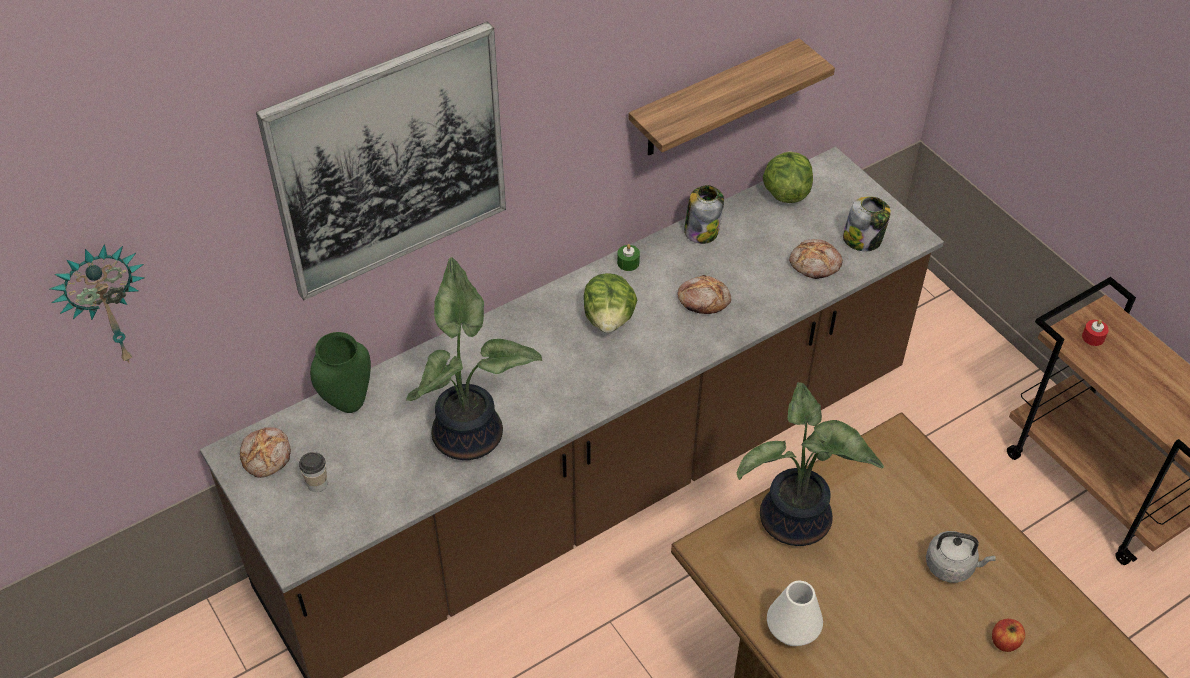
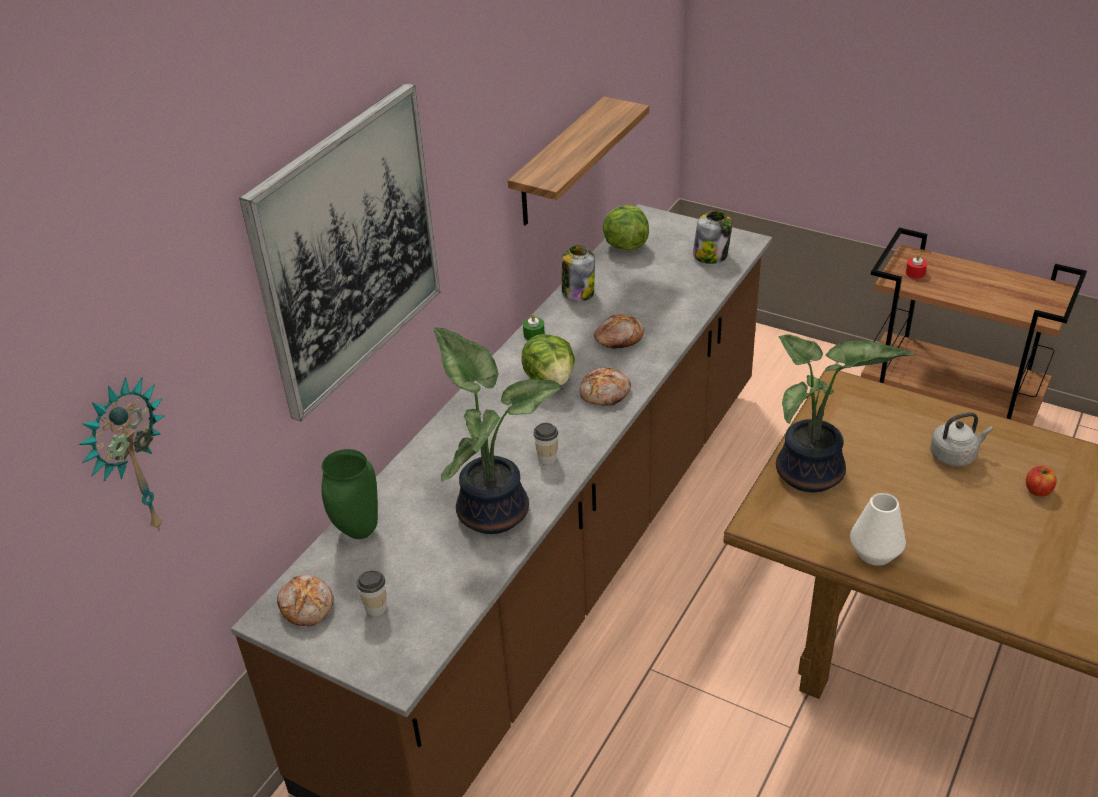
camera: 25 degrees left, 10 degrees down
(550, 402) = (547, 458): none -> cup
(815, 265) = (688, 284): bread -> bread (605, 393)

